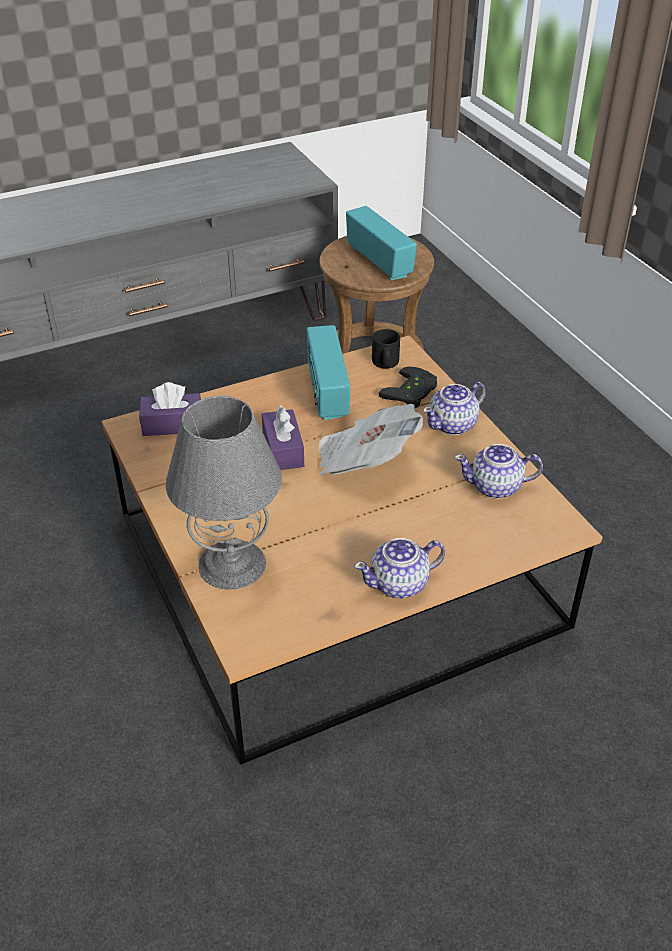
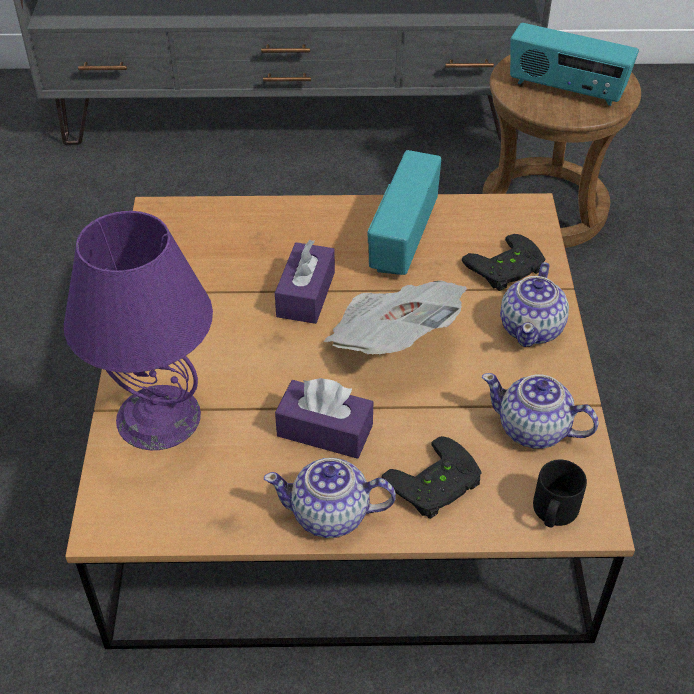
camera: 25 degrees right, 5 degrees up
(172, 424) = (205, 224): purple tissue box -> purple tissue box (325, 430)
(231, 565) = (157, 417): grey table lamp -> purple table lamp
(380, 262) = (566, 90): radio -> radio turned 120 degrees clockwise
(385, 363) = (498, 221): black mug -> black mug (553, 512)
(453, 425) = (532, 328): teapot -> teapot turned 60 degrees counterclockwise
(457, 542) = (437, 486): none -> black game controller

